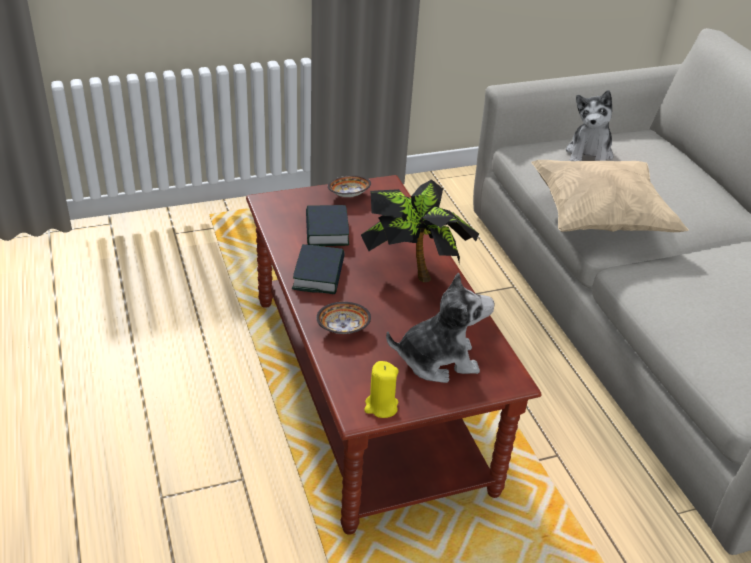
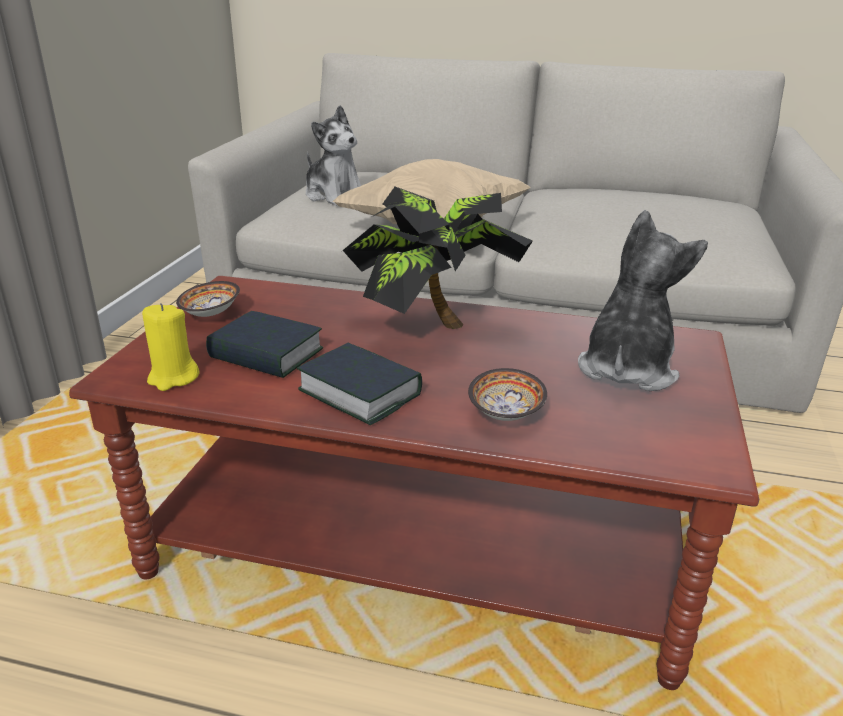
camera: 55 degrees left, 10 degrees down
(381, 406) = (705, 440): yellow candle -> yellow candle (173, 378)

